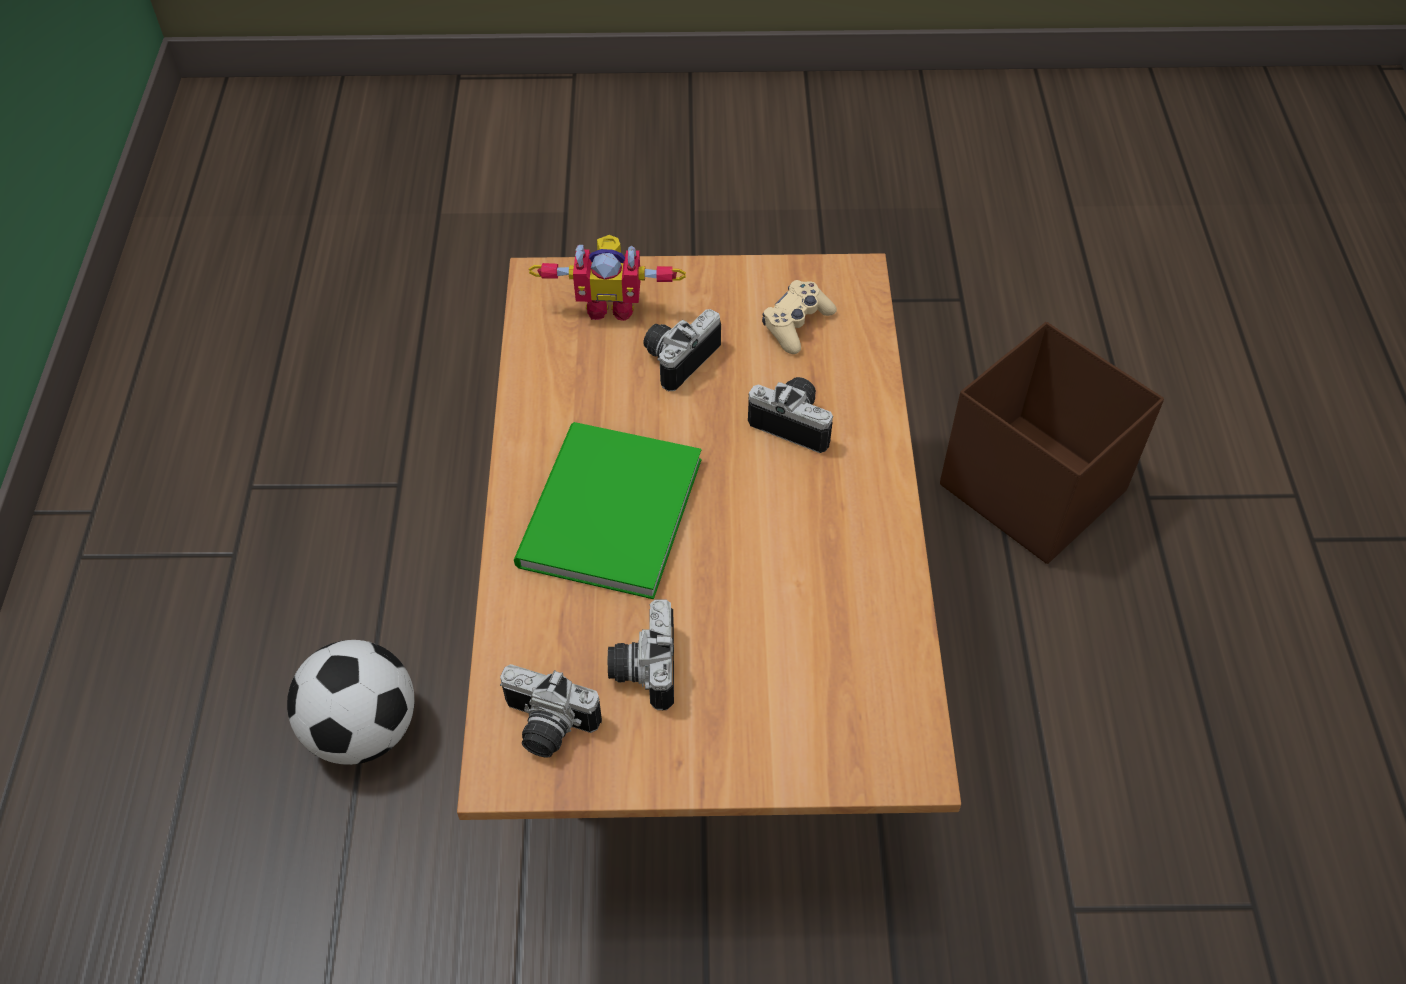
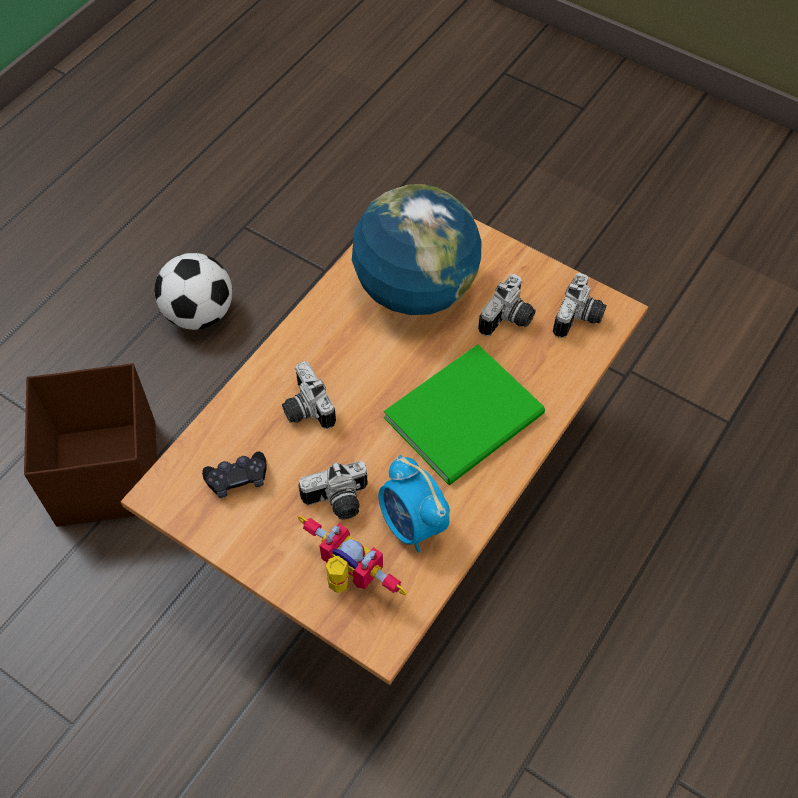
camera: 145 degrees left, 5 degrees up
(363, 730) = (637, 577): football -> football (199, 314)
(545, 728) = (580, 319): camera -> camera turned 60 degrees clockwise
(584, 378) = (412, 524): none -> alarm clock
(796, 324) = (237, 479): beige game controller -> black game controller
(798, 635) = (415, 290): none -> globe

